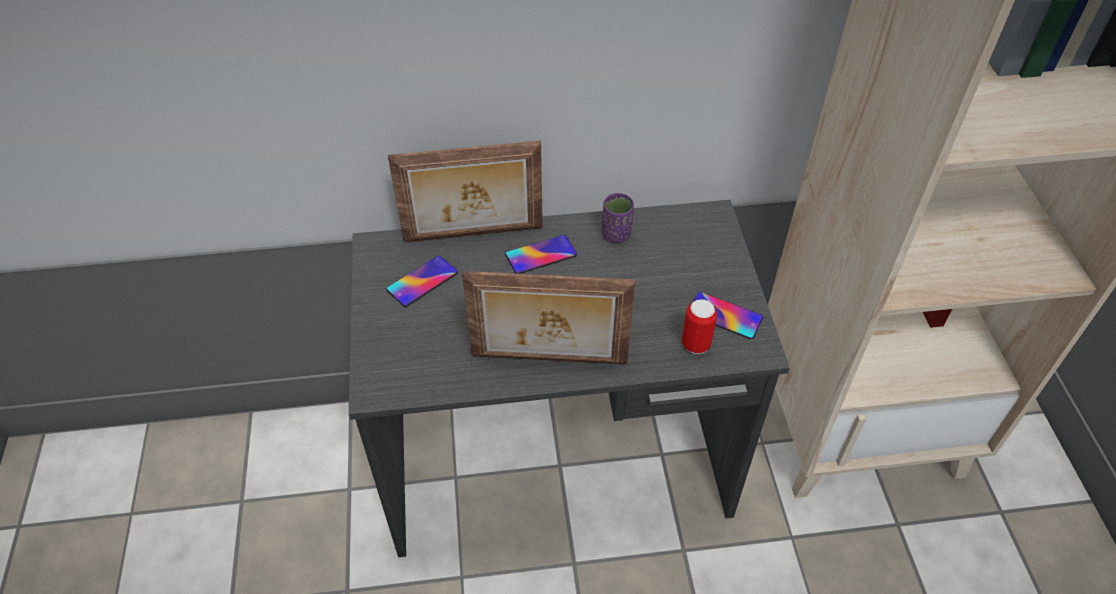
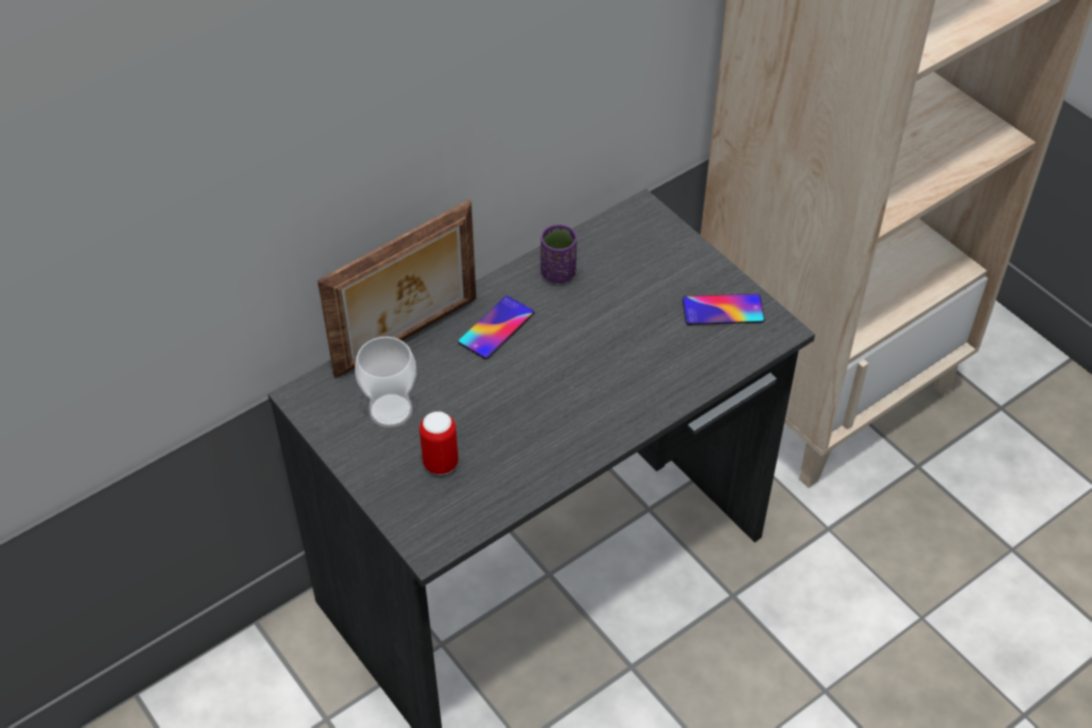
camera: 30 degrees left, 0 degrees up
(422, 281) = (390, 410): phone -> cup
(549, 361) = (586, 432): picture frame -> none
(695, 344) = (715, 350): can -> can (440, 463)

